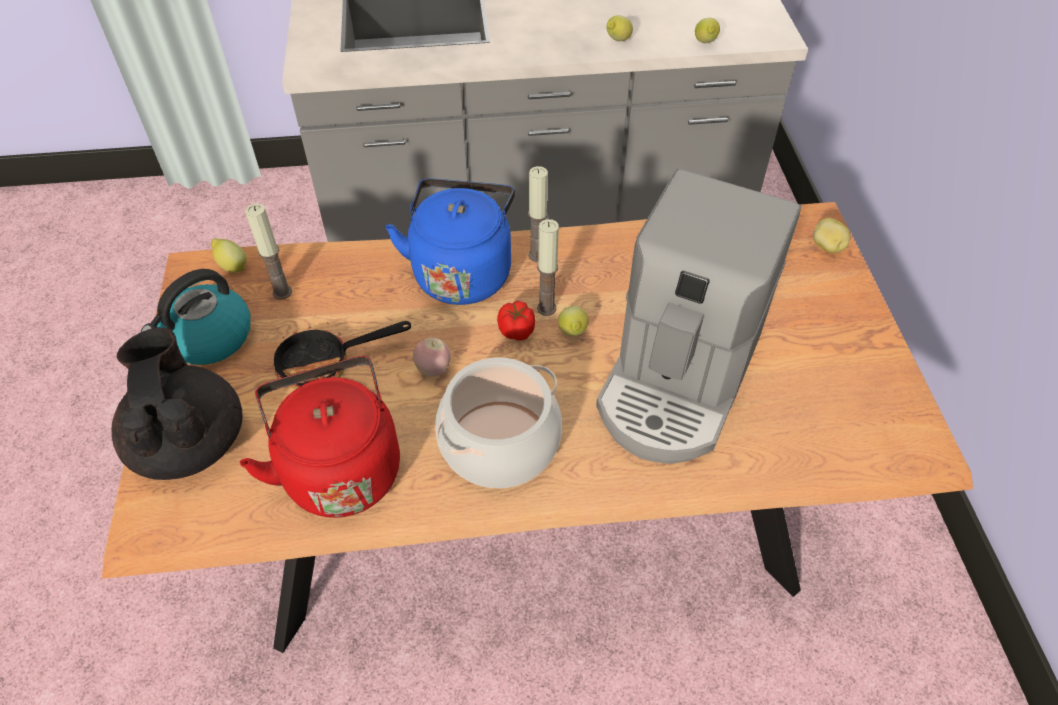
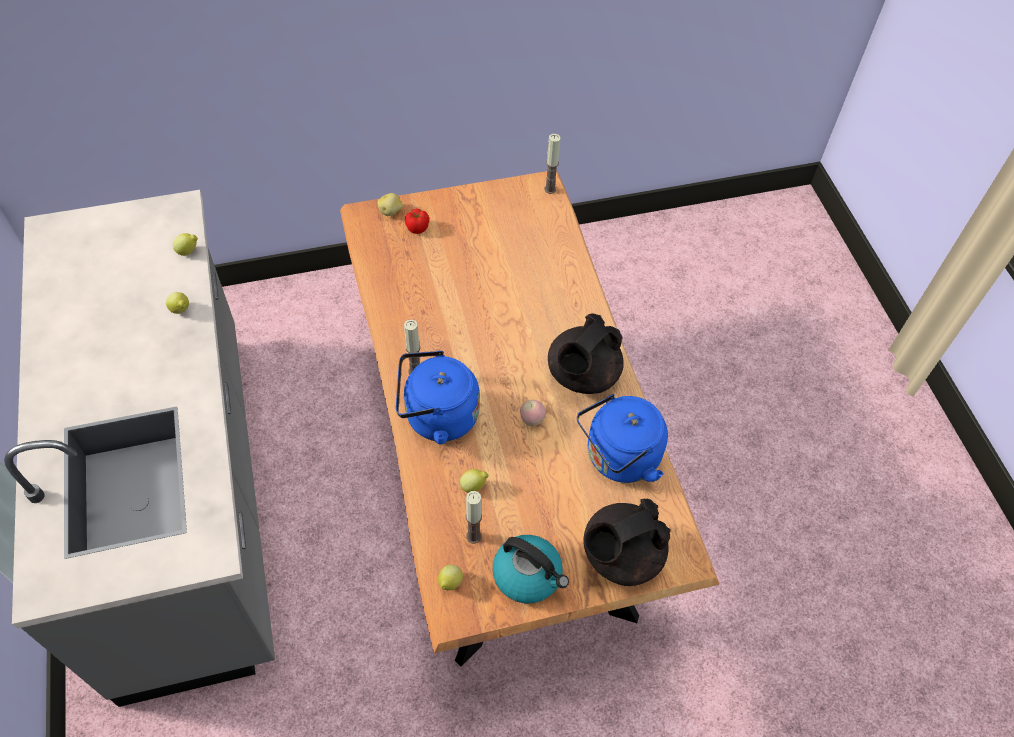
camera: 100 degrees left, 5 degrees up
(326, 364) = (538, 487): frying pan -> none
(340, 467) = (619, 458): red kettle -> blue kettle
(499, 443) = (582, 375): cooking pot -> black teapot
(517, 331) = (490, 376): tomato -> tomato (418, 227)
(546, 308) = (467, 361): candle -> candle (550, 189)
(572, 333) = (487, 344): lemon -> lemon (474, 486)
(678, 380) = (517, 289): coffee machine -> none

